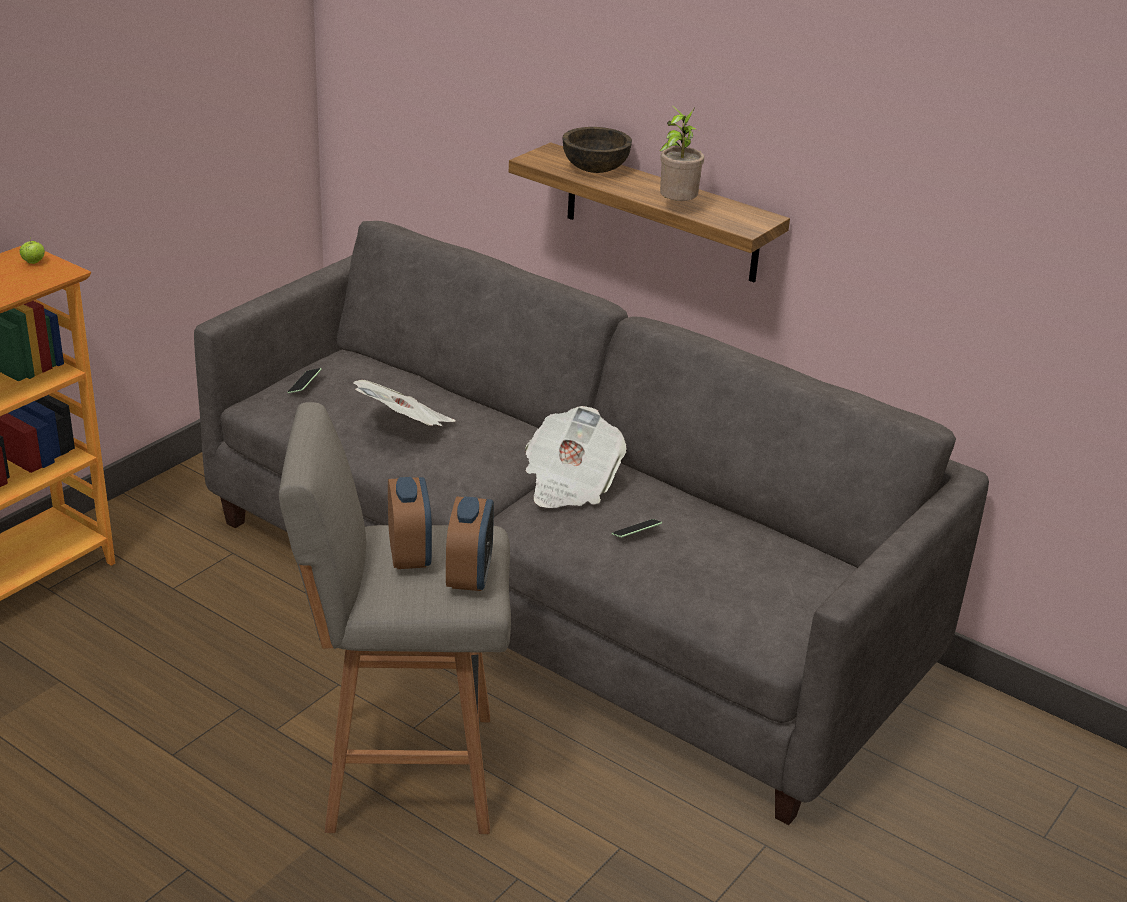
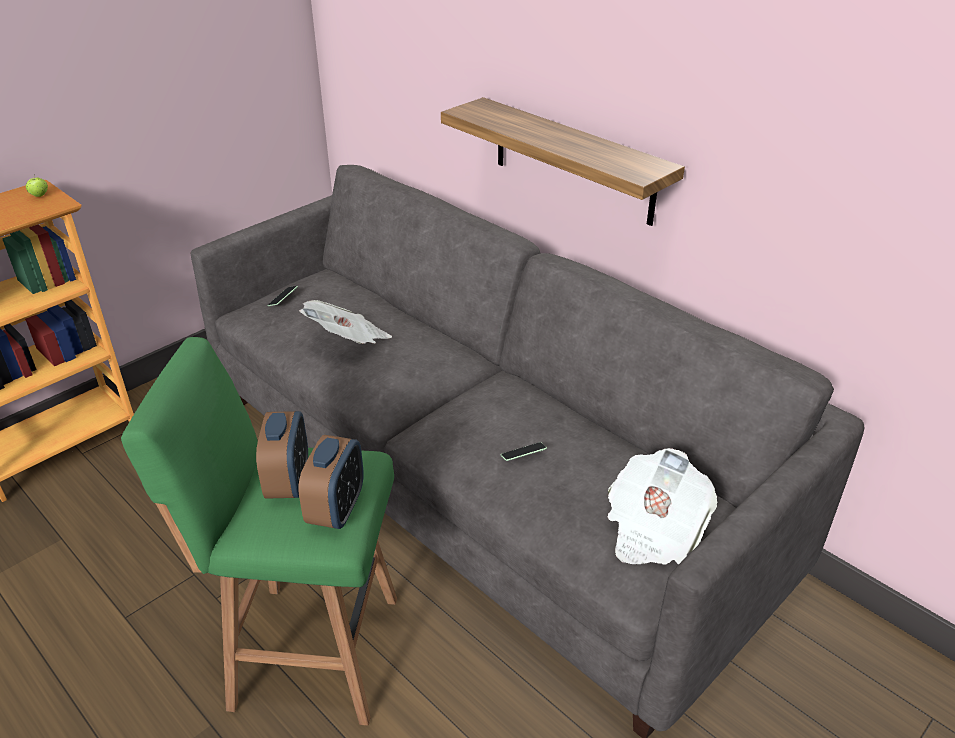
camera: 10 degrees right, 5 degrees up
(402, 771) = (309, 650): grey stool -> green stool
(570, 483) = (475, 401): newspaper -> newspaper (653, 530)
(594, 169) = (514, 120): brown bowl -> none
(676, 207) = (578, 155): potted plant -> none

